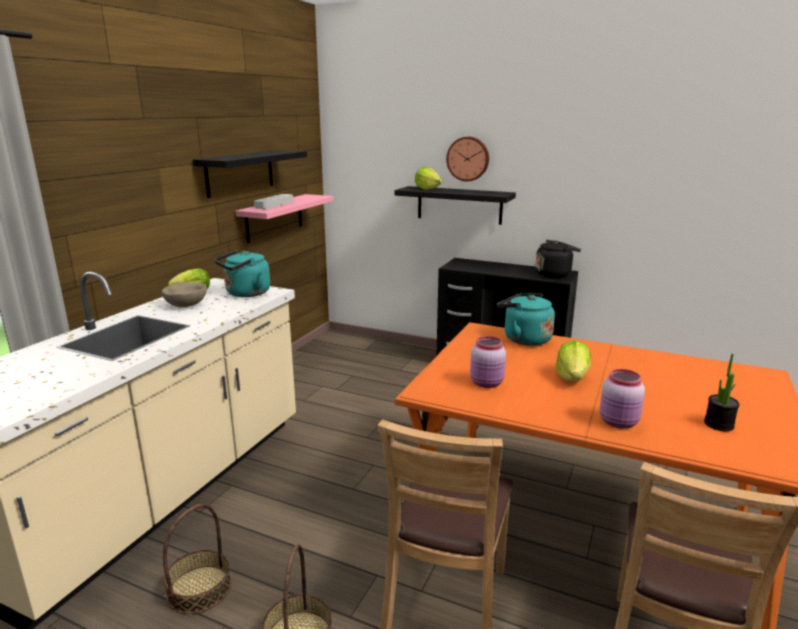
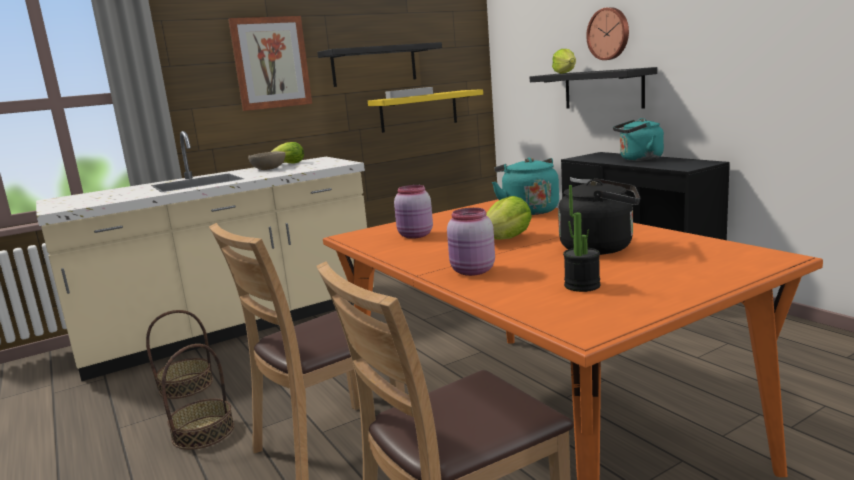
camera: 35 degrees right, 5 degrees down
(149, 174) = (271, 63): none -> picture
(245, 293) = (322, 164): turquoise kettle -> turquoise kettle (638, 159)
(274, 218) = (419, 111): pink shelf -> yellow shelf
(554, 274) = (688, 164): black kettle -> black kettle (601, 248)

